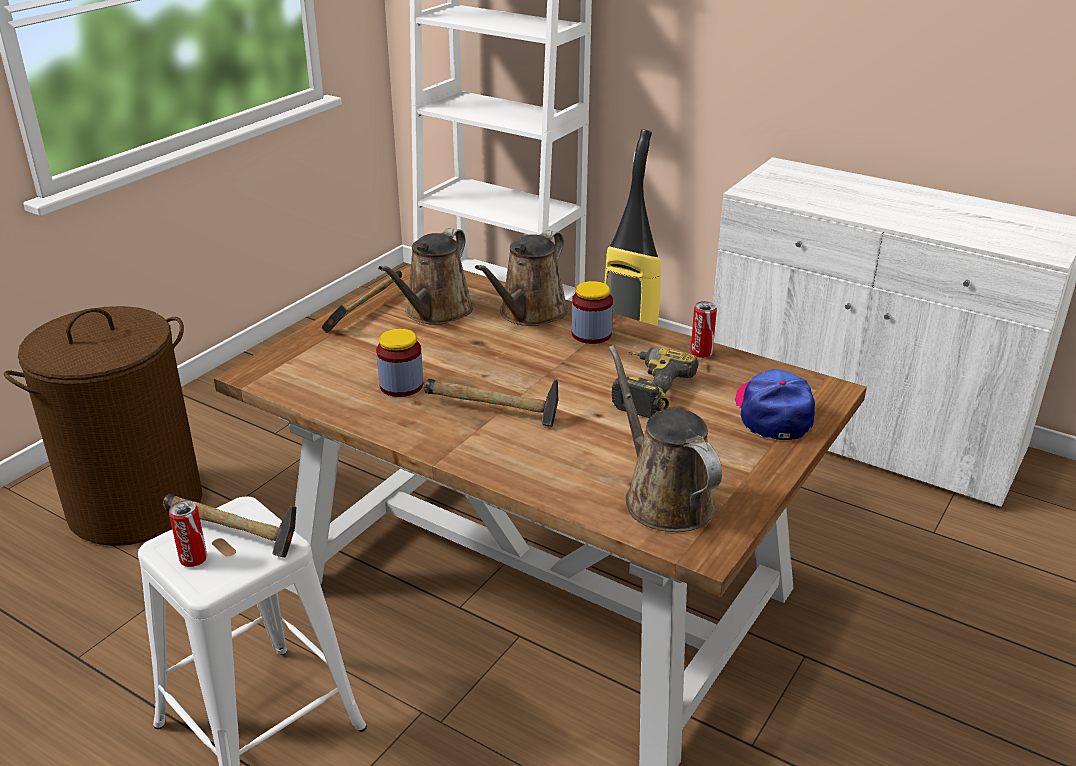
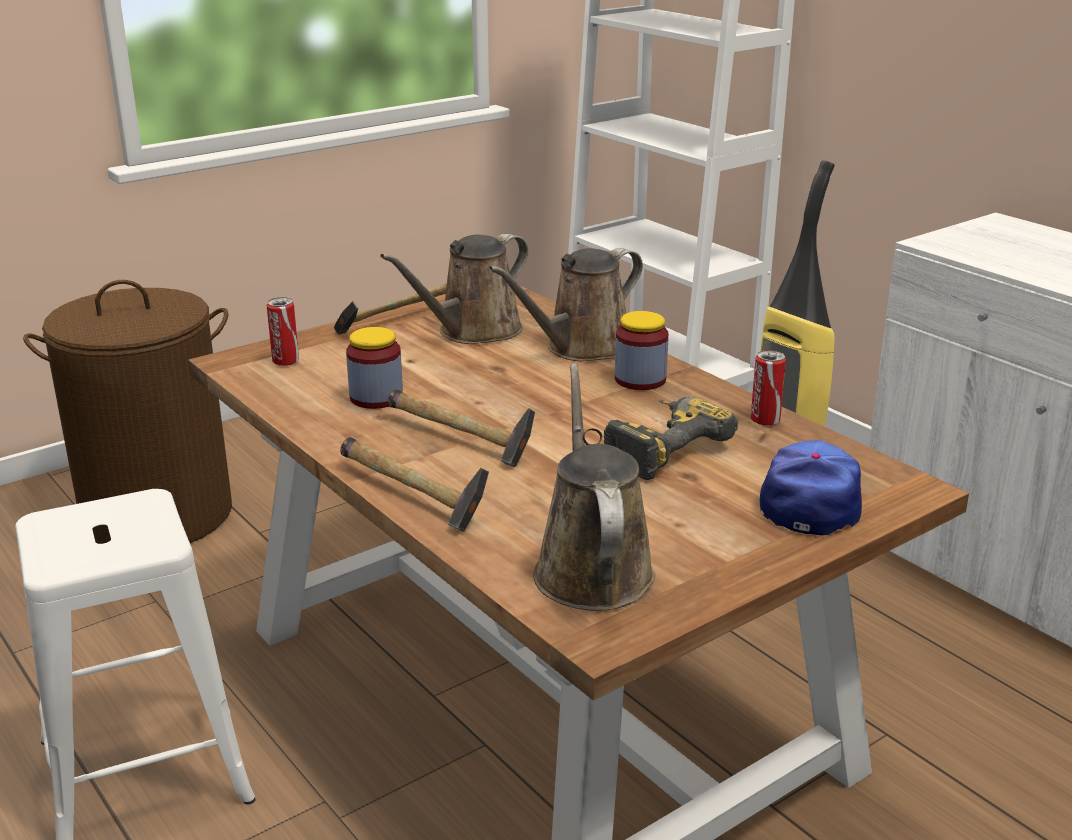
camera: 20 degrees right, 5 degrees down
(193, 559) = (61, 539): can -> can (285, 361)
(233, 534) = (119, 523): hammer -> hammer (411, 497)

